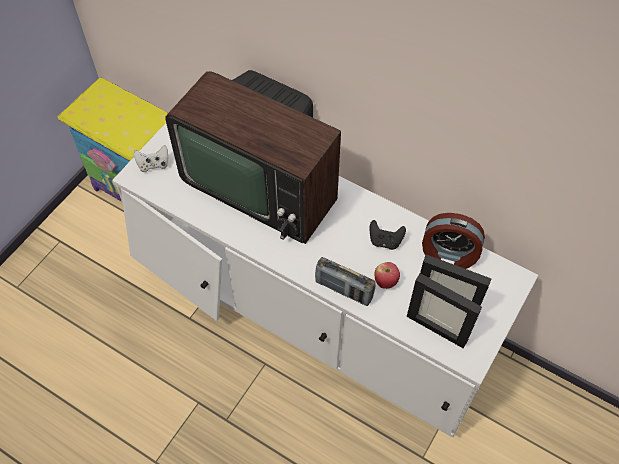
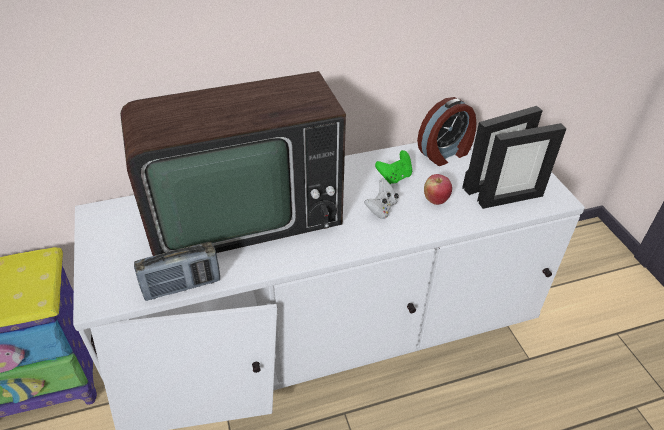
camera: 50 degrees left, 15 degrees down
(153, 164) = (108, 276): white game controller -> white game controller (381, 208)
(344, 290) = (418, 229): radio -> radio (182, 286)
(385, 241) = (394, 177): black game controller -> green game controller

